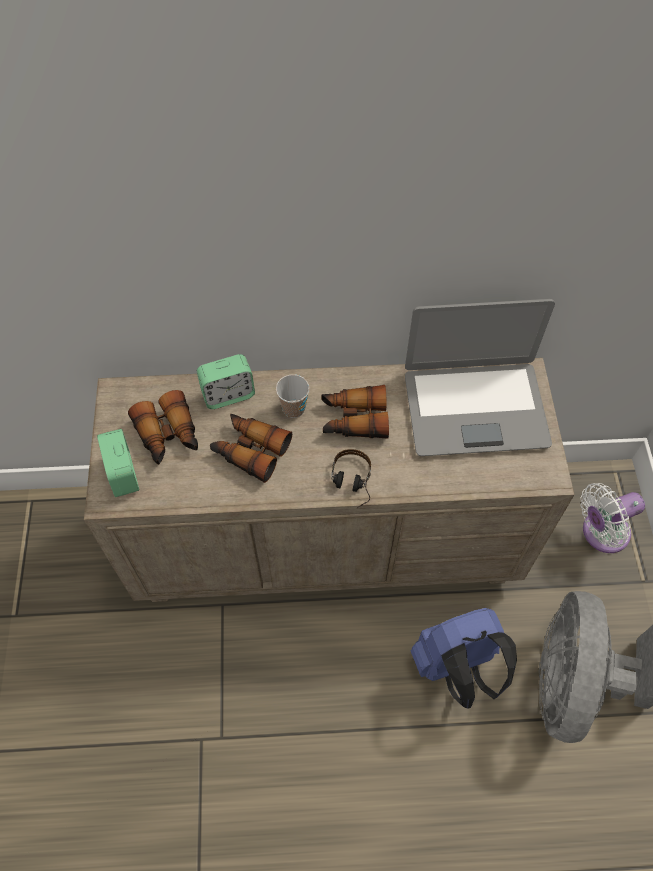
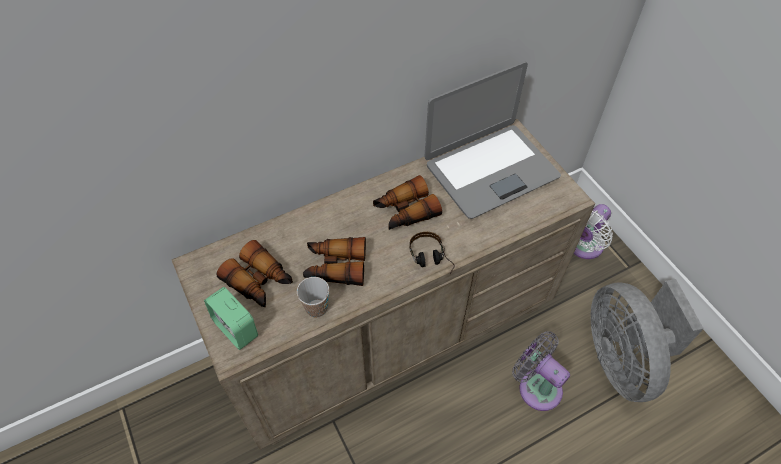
camera: 25 degrees left, 5 degrees down
(228, 394) = (293, 231): alarm clock -> none
(293, 408) = (353, 221): cup -> cup (316, 308)
(456, 667) = (536, 386): blue backpack -> grey fan

